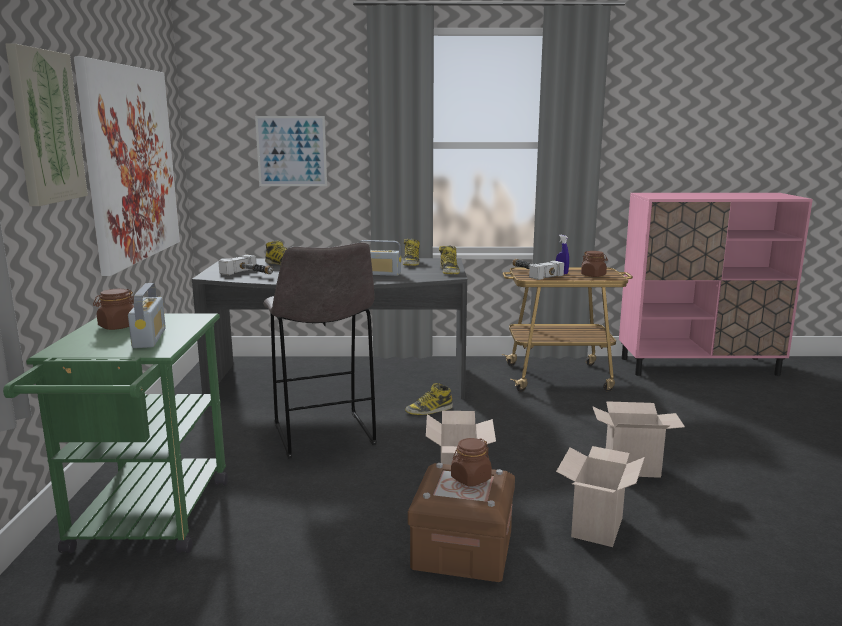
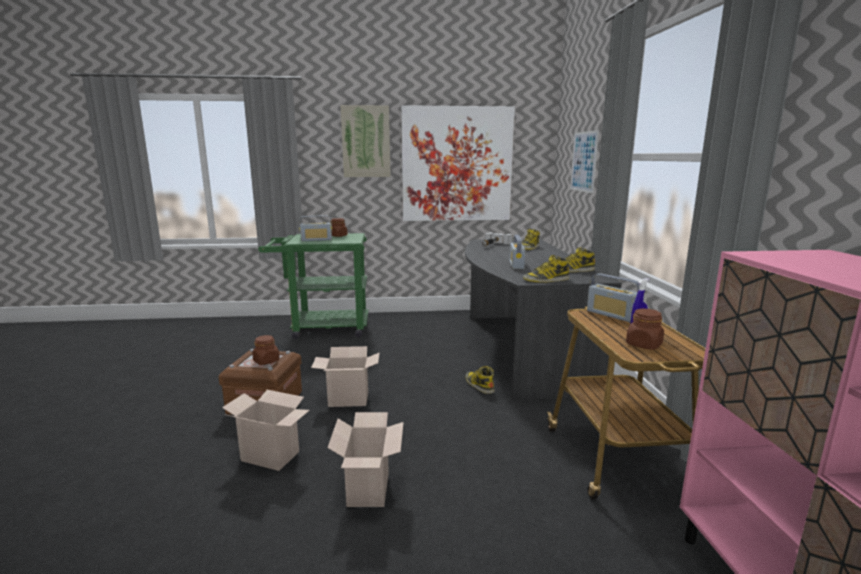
camera: 85 degrees right, 0 degrees up
(324, 436) = (421, 353): grey stool -> none
(532, 273) = (612, 315): hammer -> radio

